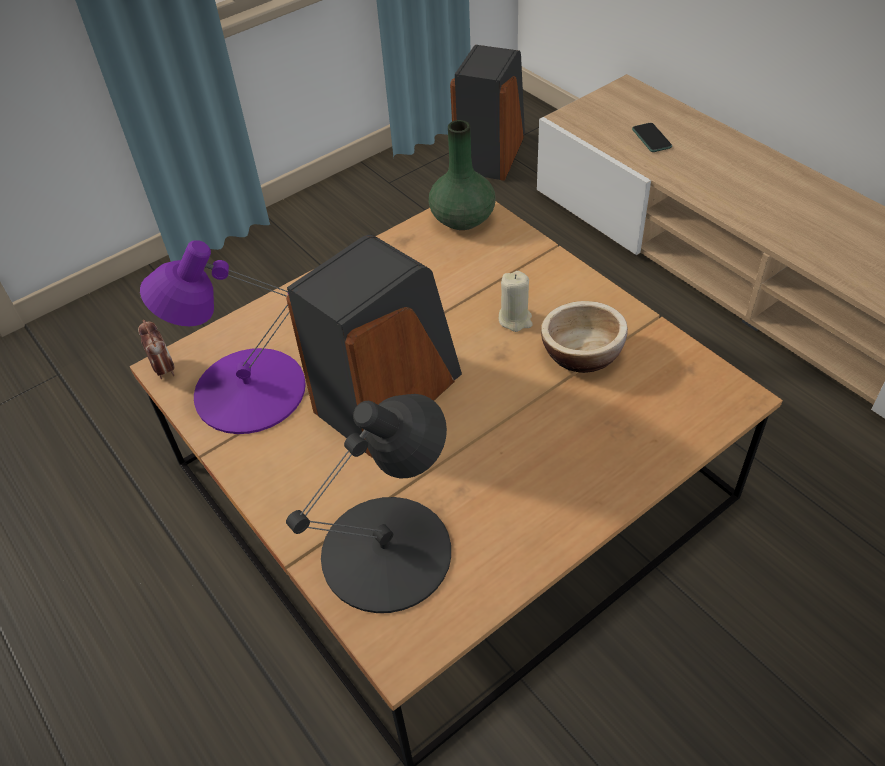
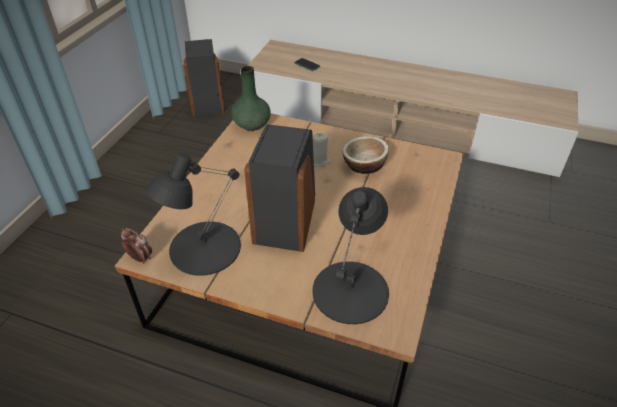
camera: 35 degrees left, 5 degrees down
(248, 390) = (203, 248): purple table lamp -> black table lamp

